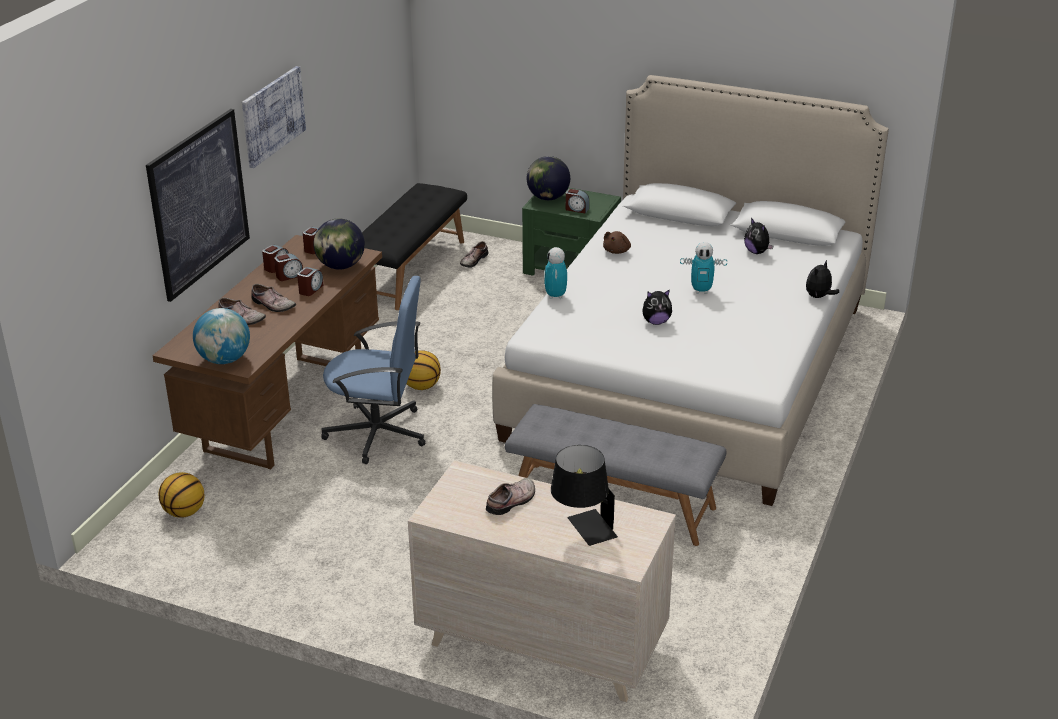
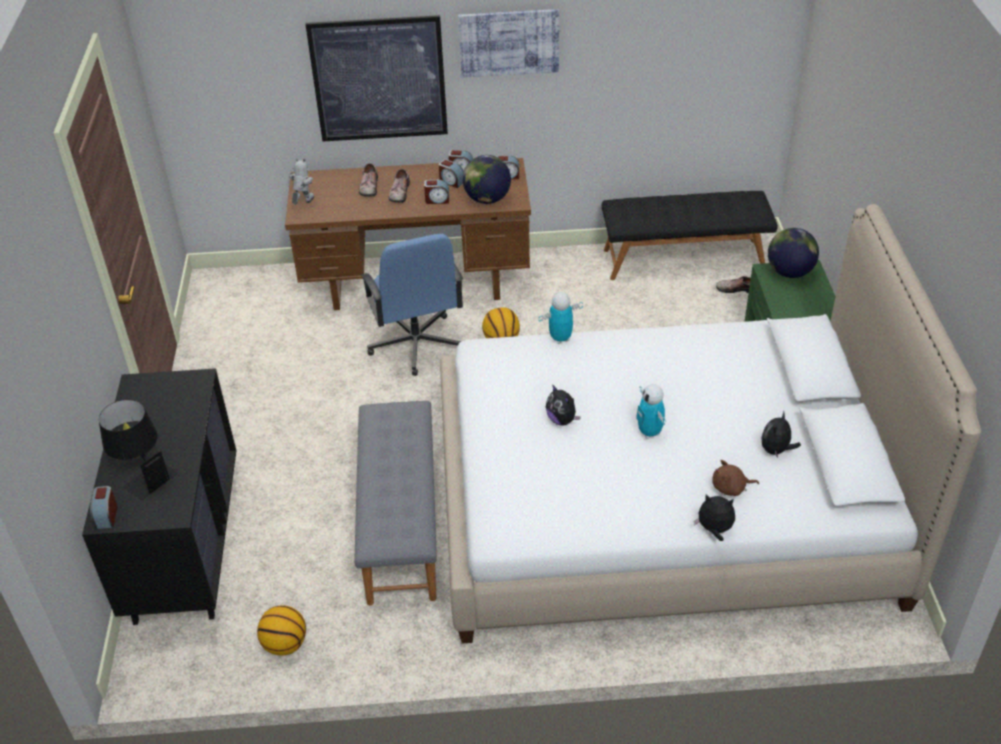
camera: 65 degrees right, 10 degrees up
(184, 512) = (259, 293): basketball -> basketball (285, 644)
(224, 360) = (303, 204): globe -> toy robot
(512, 502) = (168, 421): shoe -> none
(541, 644) = (185, 545): beige dresser -> black dresser
(576, 209) = (784, 298): alarm clock -> alarm clock (106, 516)
(617, 251) = (684, 348): brown plush toy -> brown plush toy (731, 488)

